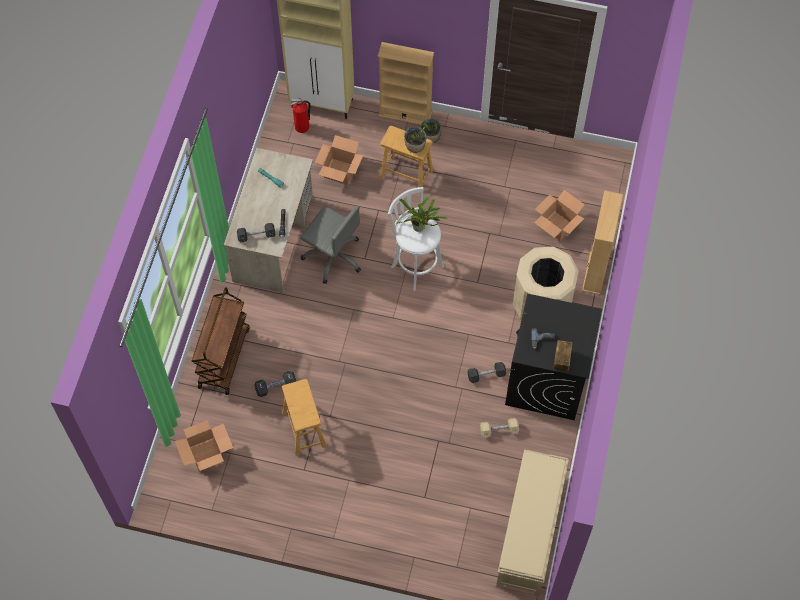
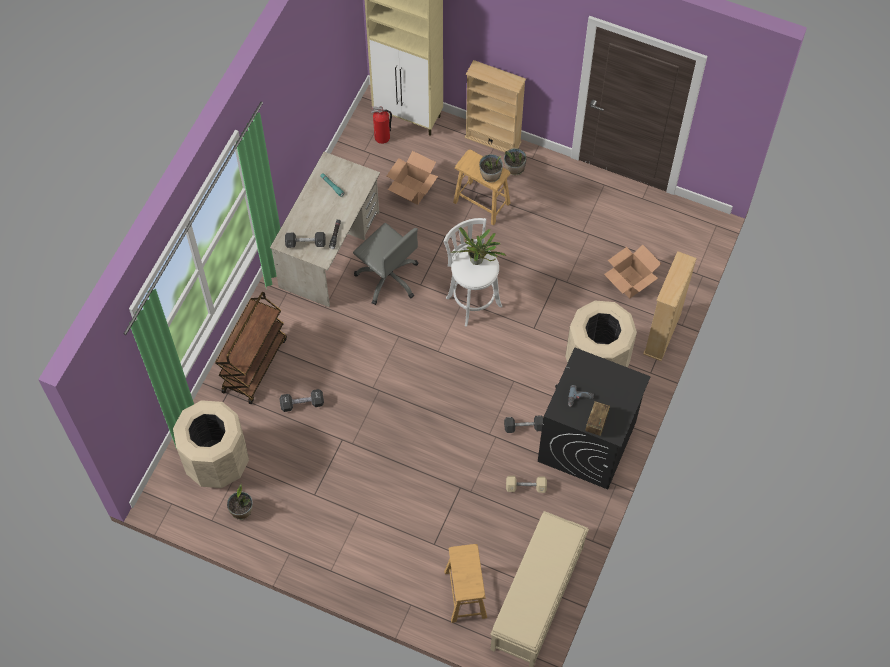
camera: 10 degrees right, 0 degrees up
(206, 454) = (216, 462): cardboard box -> beige trash can
(238, 496) = (242, 511): none -> potted plant
(304, 429) = (323, 452): brown stool -> brown stool (465, 594)

